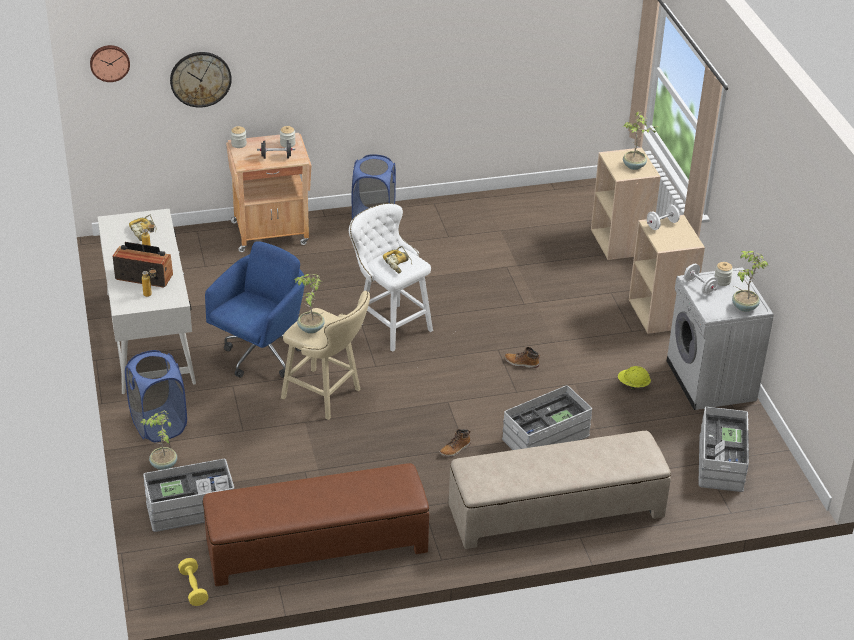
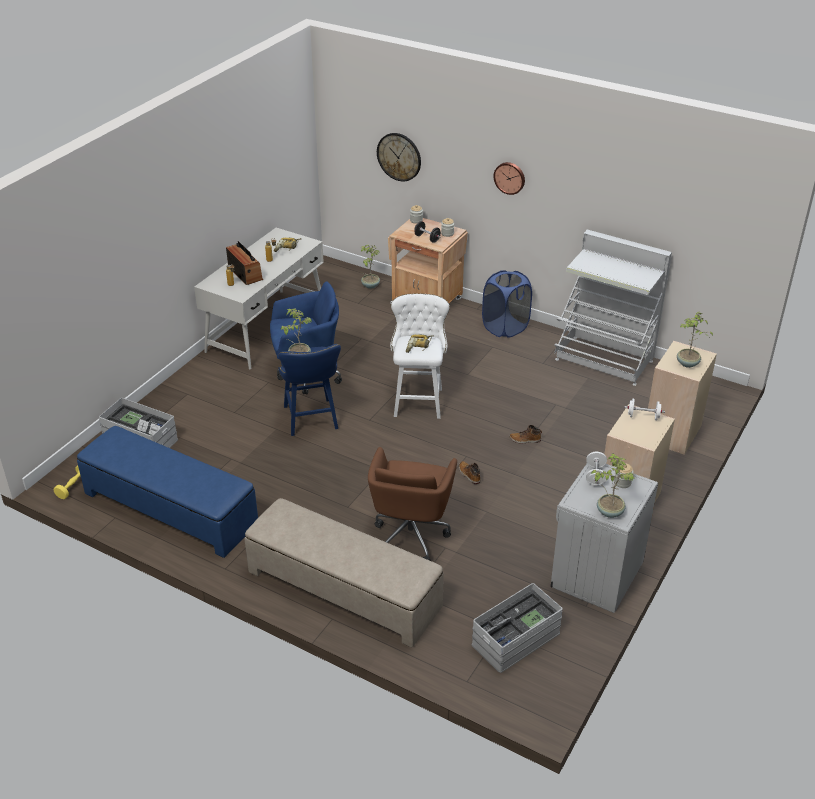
camera: 45 degrees right, 0 degrees up
(109, 62) = (338, 120): wall clock -> wall clock (510, 177)
(158, 425) = (196, 381): blue laundry basket -> none
(163, 465) = (164, 405): potted plant -> potted plant (370, 285)
(316, 546) = (169, 508): brown bench -> blue bench
(328, 397) = (312, 422): beige stool -> blue stool
(455, 449) = (339, 504): boot -> boot (525, 440)
(493, 210) = (602, 362): none -> white shoe rack
(546, 437) = (411, 535): grey storage box -> brown office chair
(633, 385) = (529, 539): yellow hard hat -> none

